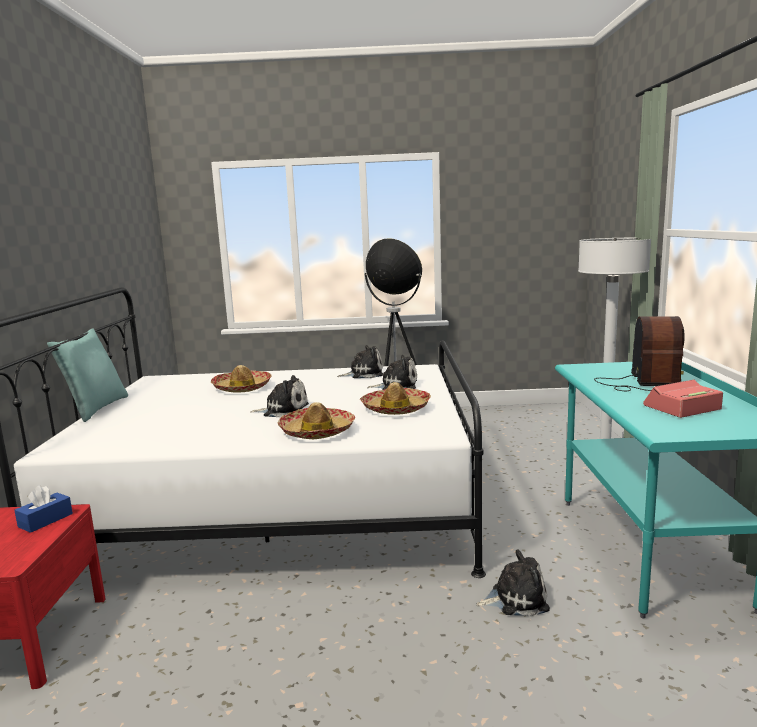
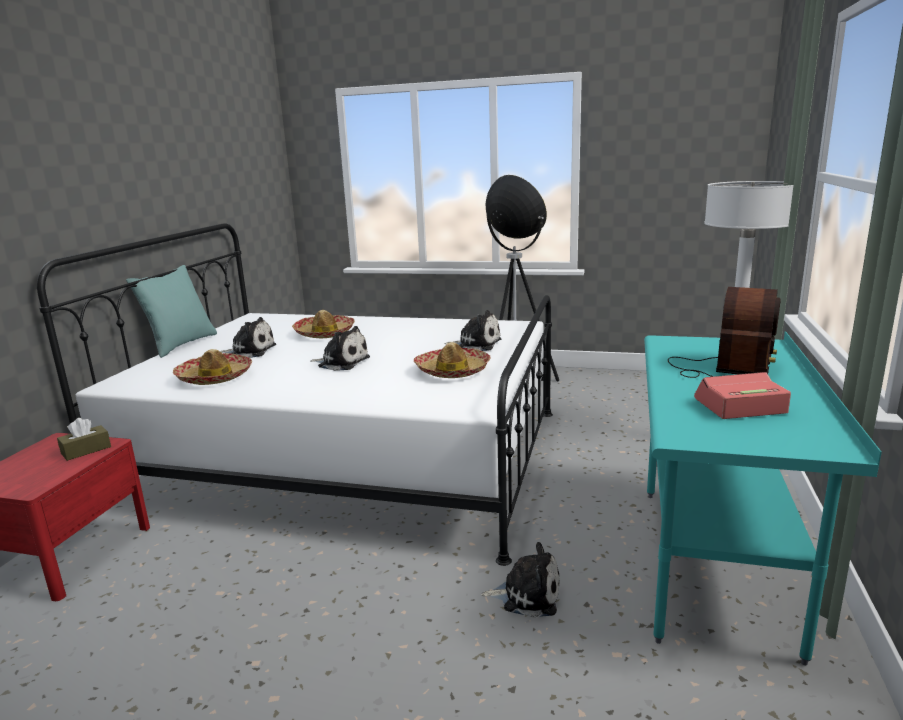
camera: 15 degrees right, 5 degrees up
(45, 520) = (86, 450): blue tissue box -> brown tissue box
(317, 431) = (354, 389): hat -> hat (215, 377)
(364, 374) = (455, 327): plush toy -> plush toy (250, 351)

